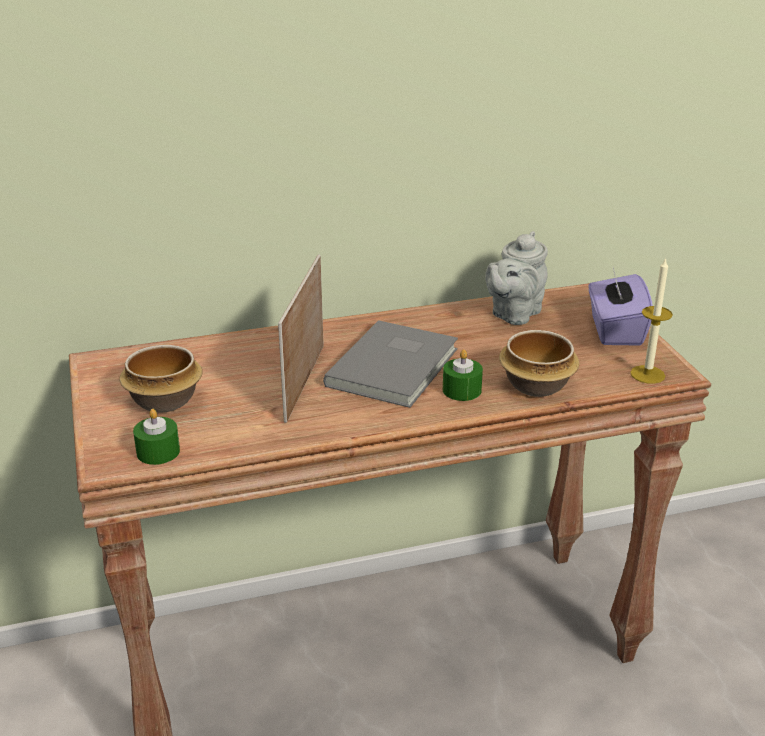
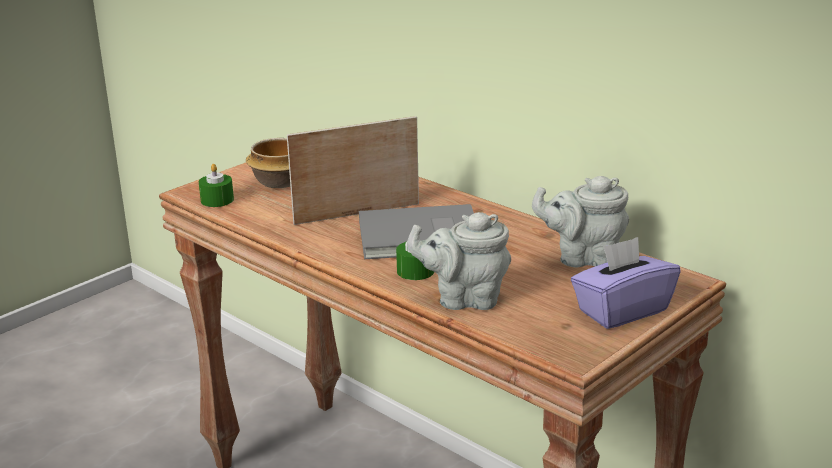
camera: 60 degrees right, 5 degrees down
(537, 385) = (464, 299): bowl -> grey teapot
(647, 374) = (552, 345): candle -> none

